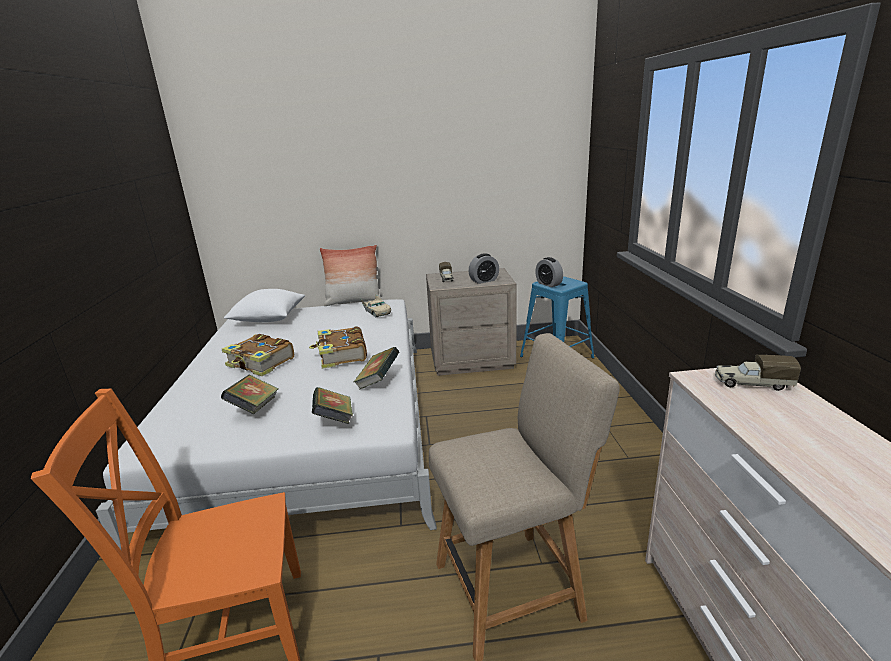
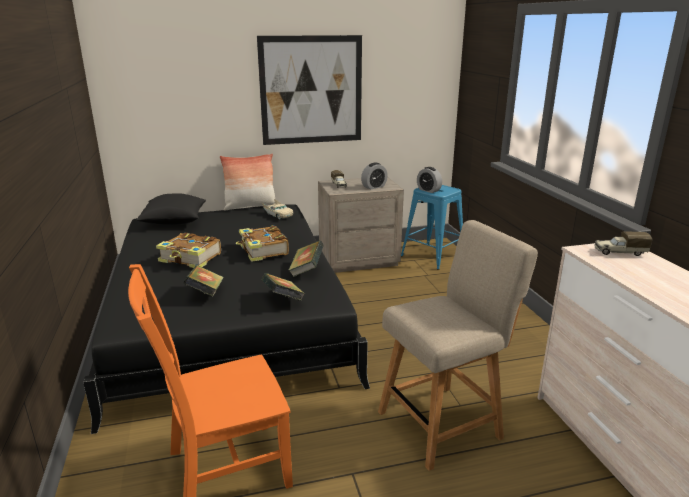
camera: 10 degrees left, 0 degrees up
(268, 318) = (174, 221): white pillow -> black pillow
(310, 426) = (228, 318): white bed -> black bed
(416, 175) = (311, 90): none -> picture

